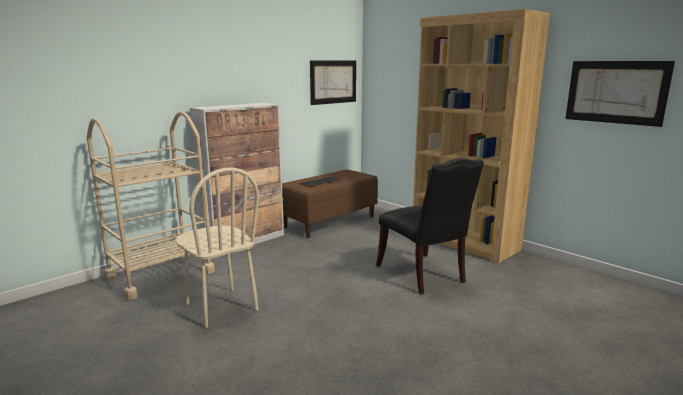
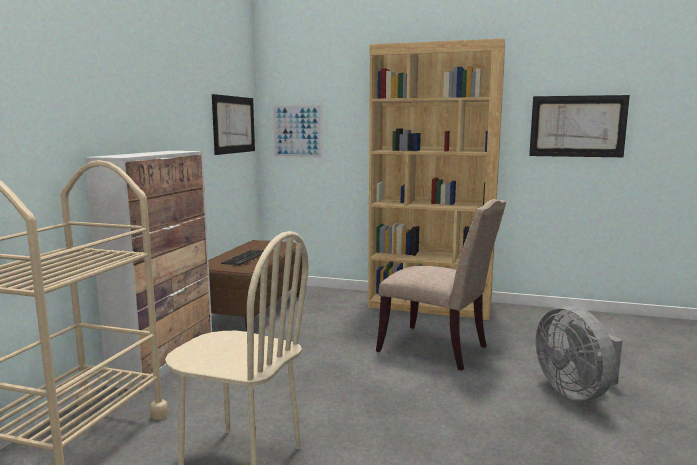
camera: 30 degrees left, 5 degrees down
(386, 87) = (297, 131): none -> picture
(424, 275) = (438, 349): black chair -> beige chair
(493, 333) = (576, 391): none -> grey fan

